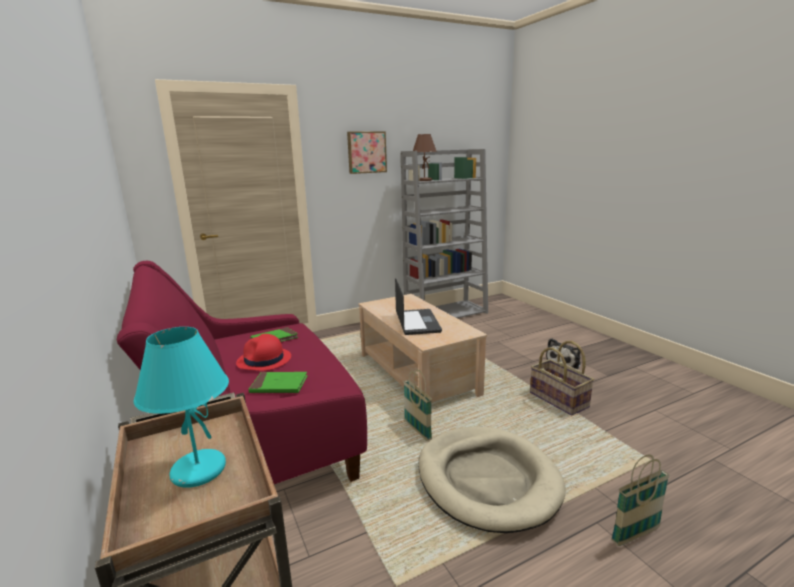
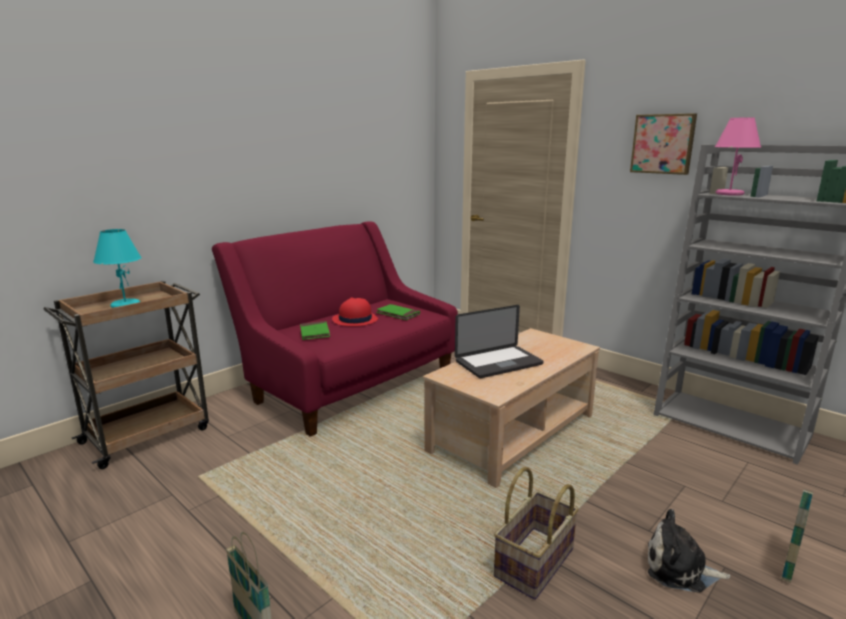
camera: 70 degrees right, 0 degrees up
(417, 431) = (394, 453): basket -> basket (789, 565)
(424, 180) = (729, 194): brown table lamp -> pink table lamp
(487, 480) = (326, 509): beige dog bed -> none

